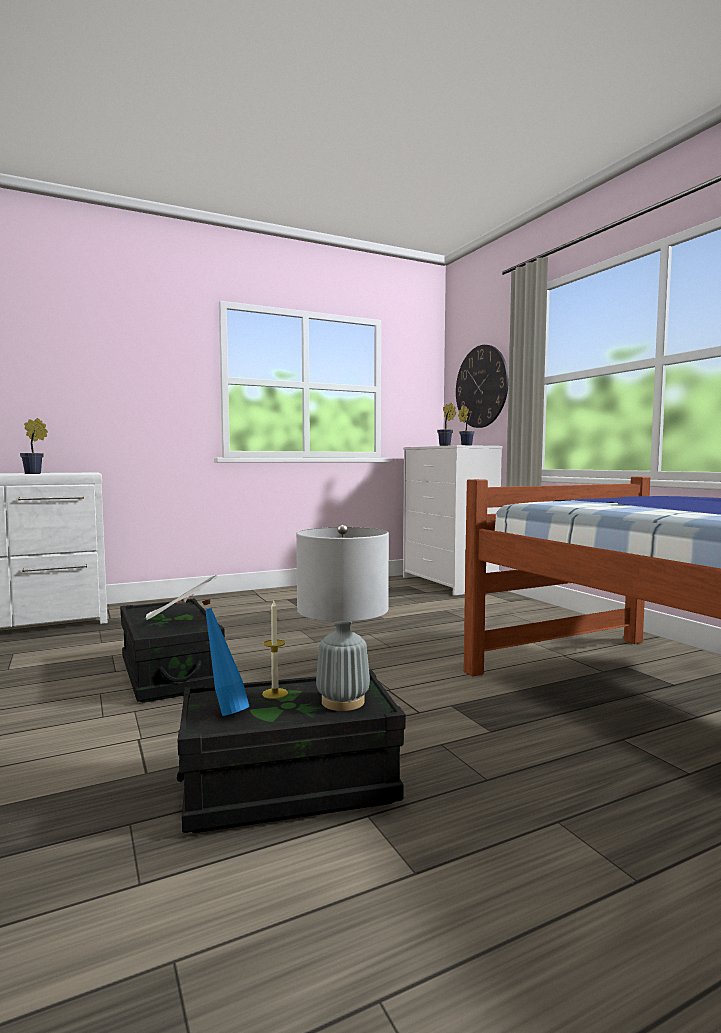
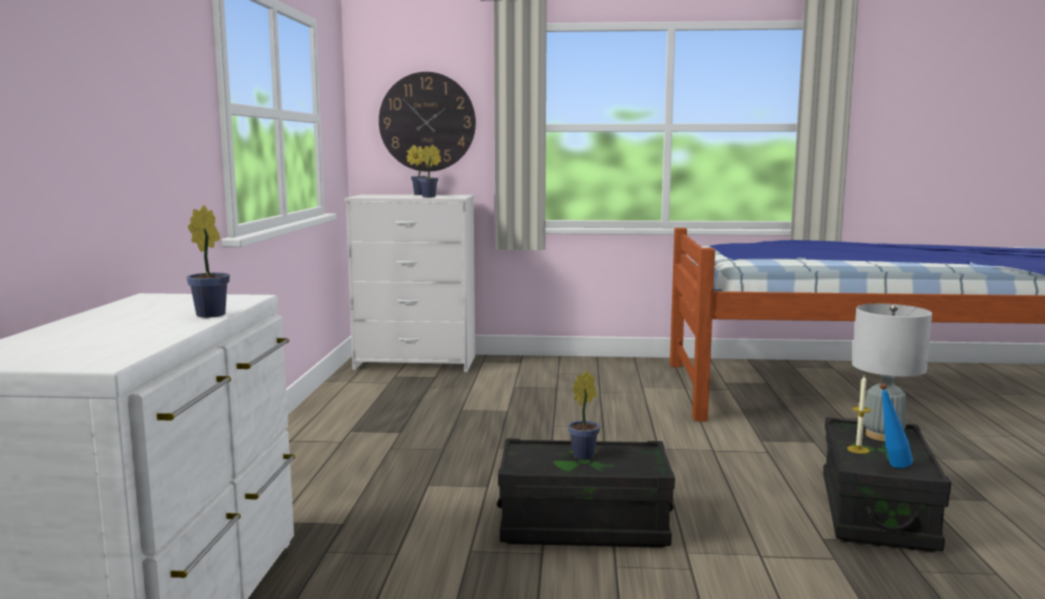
camera: 60 degrees left, 5 degrees up
(179, 618) = (585, 455): newspaper -> potted plant

